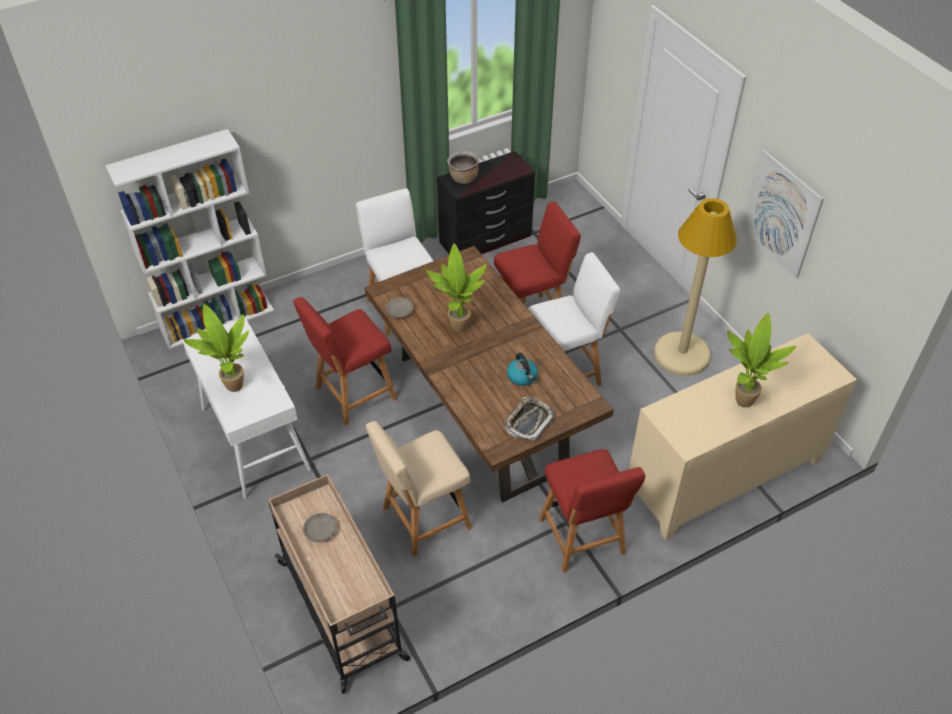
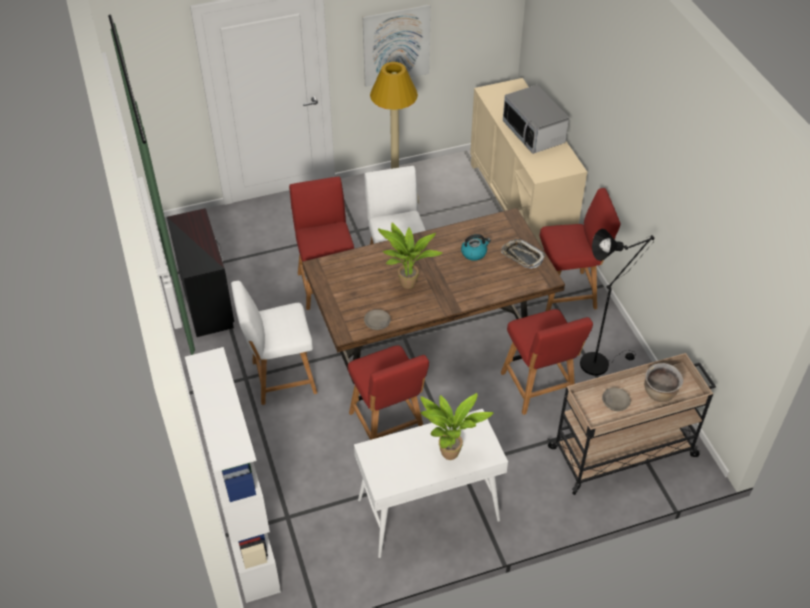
camera: 80 degrees left, 0 degrees up
(422, 520) = (539, 388): beige chair -> red chair
(463, 178) = (194, 259): brown cooking pot -> brown cooking pot (659, 394)
(475, 579) = (599, 362): none -> black floor lamp
(741, 400) = (534, 133): potted plant -> microwave

